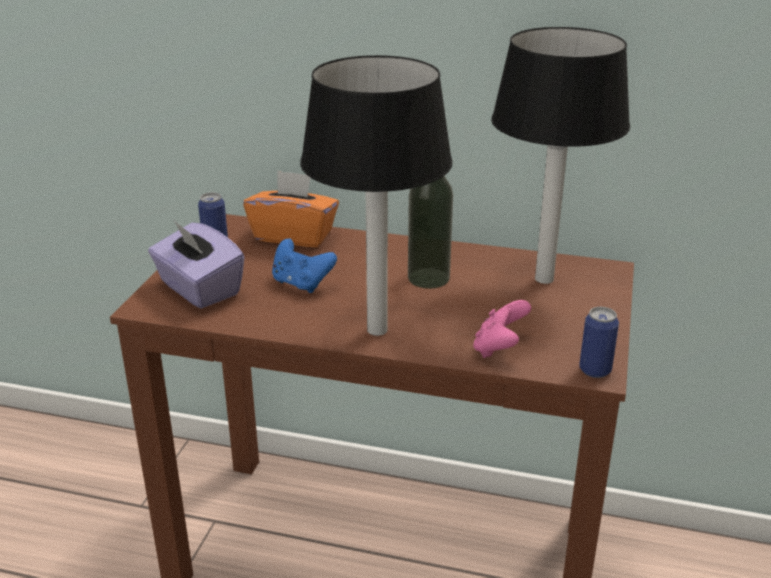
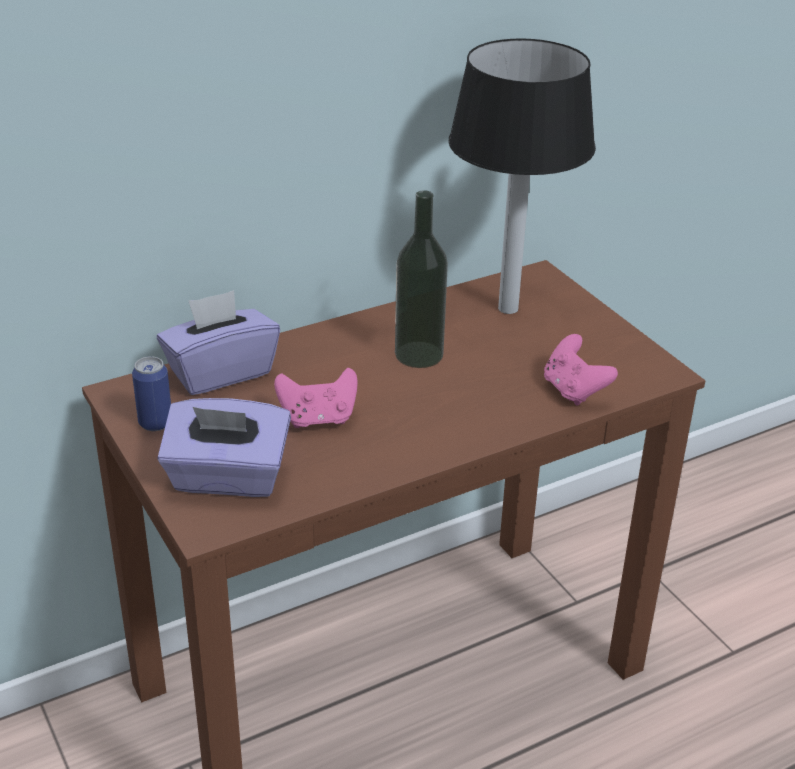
camera: 45 degrees left, 5 degrees up
(294, 236) = (220, 372): orange tissue box -> purple tissue box
(301, 284) = (318, 419): blue game controller -> pink game controller
(377, 331) = (460, 428): table lamp -> none
(595, 370) = (661, 371): can -> none

